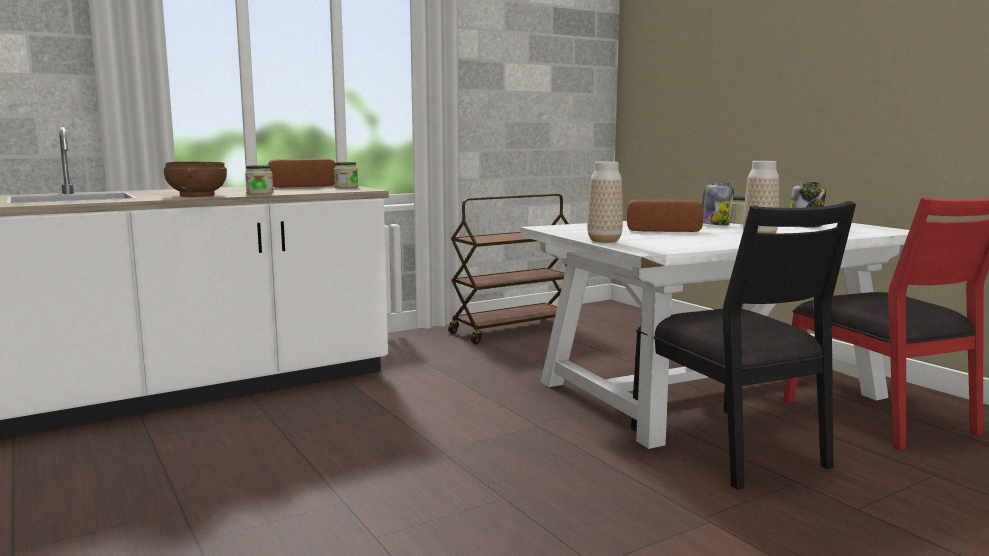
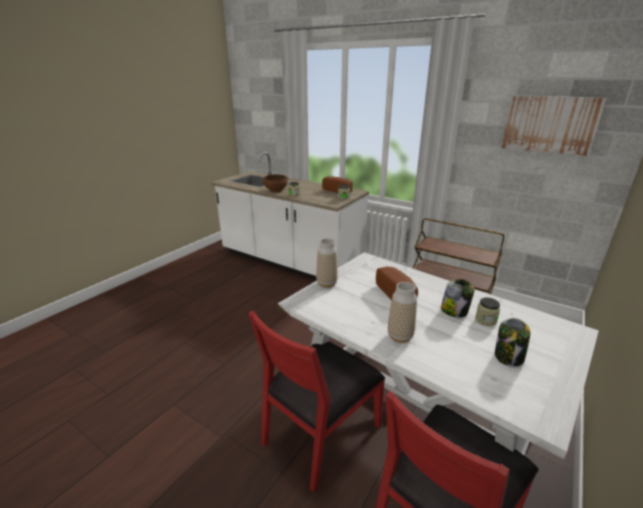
camera: 65 degrees right, 15 degrees up
(544, 58) = (550, 124): none -> picture
(730, 446) = (320, 433): black chair -> red chair

